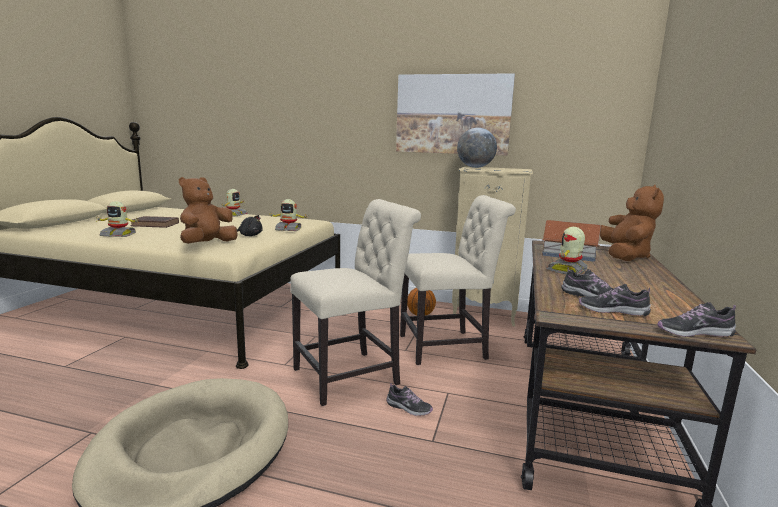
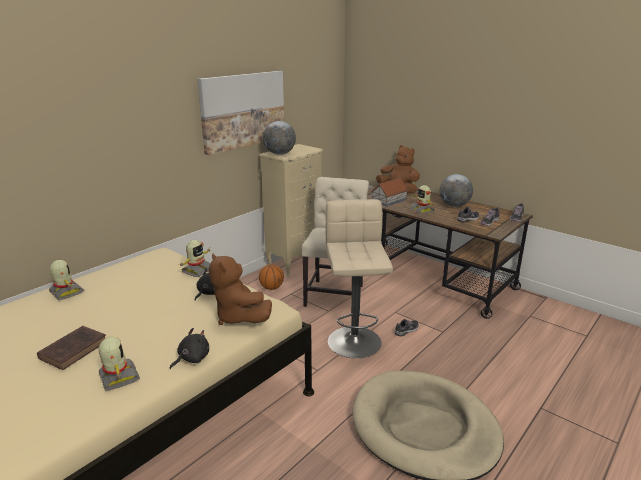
camera: 65 degrees left, 10 degrees up
(119, 235) = (118, 378): toy robot -> toy robot turned 60 degrees counterclockwise
(142, 244) = (192, 358): none -> black plush toy
(353, 376) = (354, 341): beige chair -> beige stool
(637, 286) = (454, 206): none -> globe

